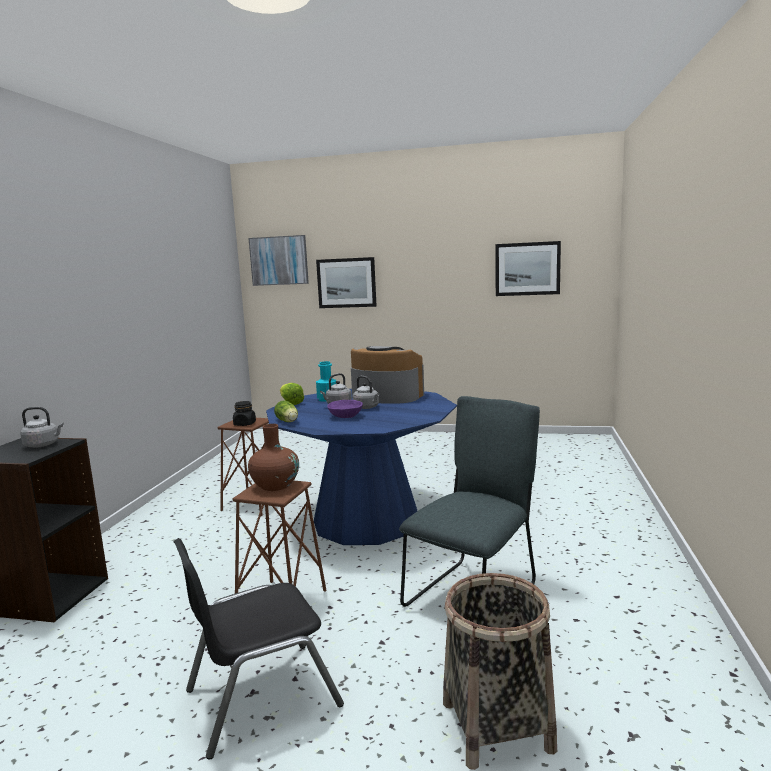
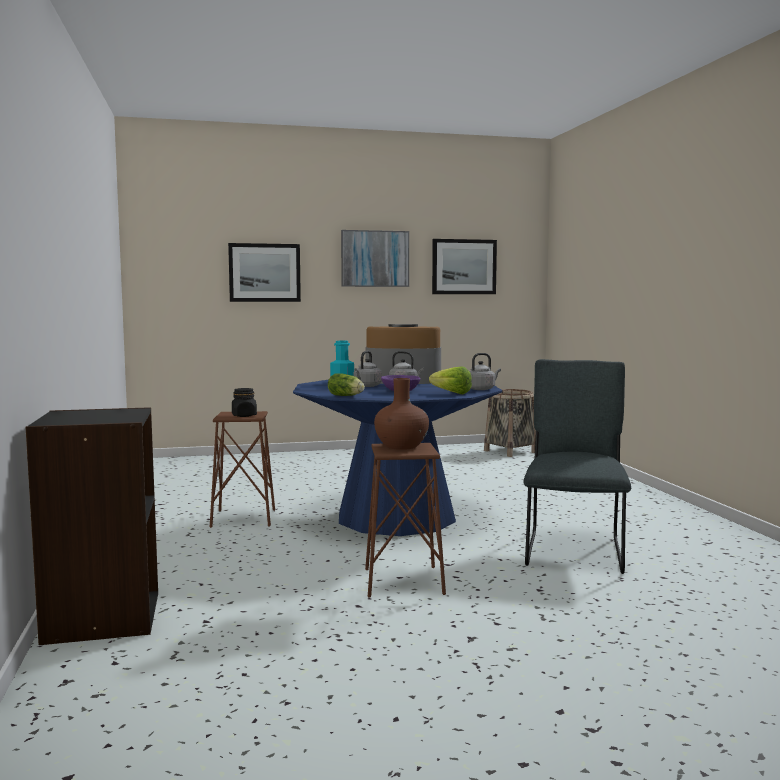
camera: 25 degrees left, 5 degrees down
(43, 445) = (109, 412): grey kettle -> grey kettle (481, 389)
(261, 697) = (484, 639): black chair -> none
(279, 260) = (177, 241): picture -> picture (375, 258)
(290, 402) = (305, 386): lettuce -> lettuce (449, 393)
(497, 726) = (700, 616): basket -> basket (510, 451)

